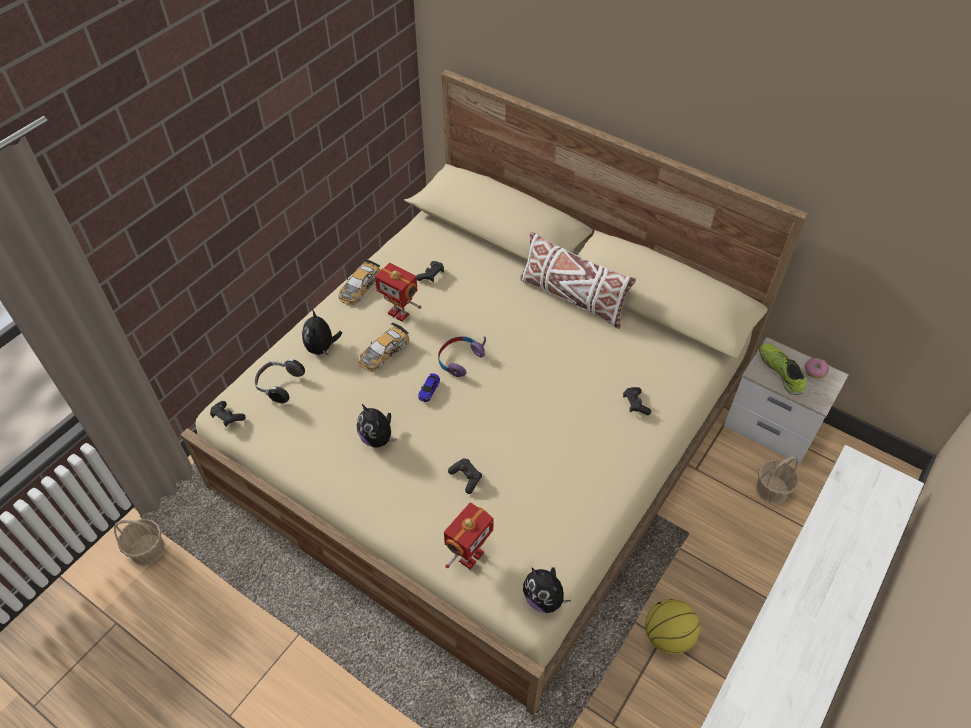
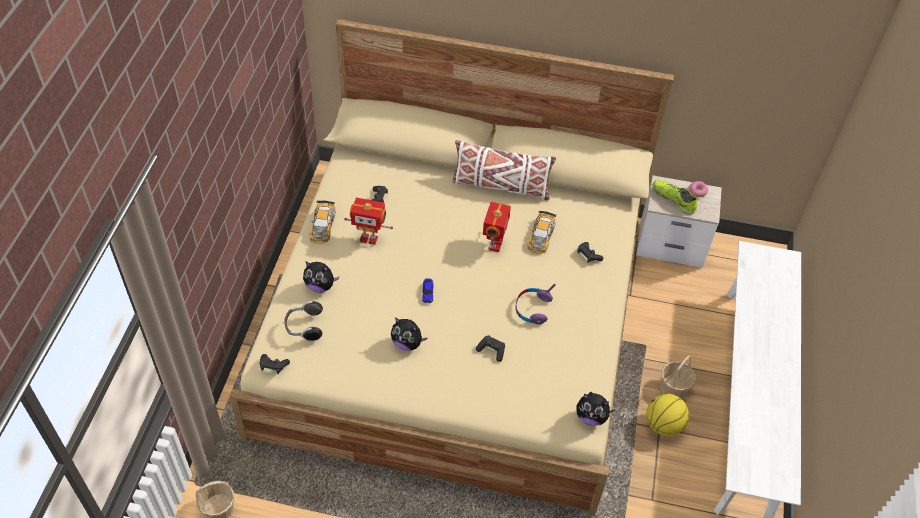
camera: 25 degrees left, 0 degrees up
(322, 348) = (320, 286): plush toy -> plush toy turned 45 degrees counterclockwise
(383, 352) = (375, 273): toy car -> toy car (541, 236)
(459, 359) = (439, 261): purple headphones -> purple headphones (532, 309)
(470, 556) = (524, 406): toy robot -> toy robot (494, 244)
(772, 489) = (690, 293): basket -> basket (674, 387)

